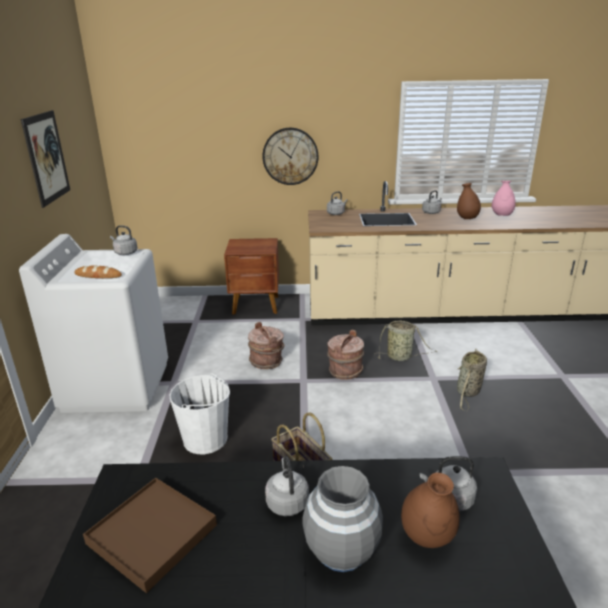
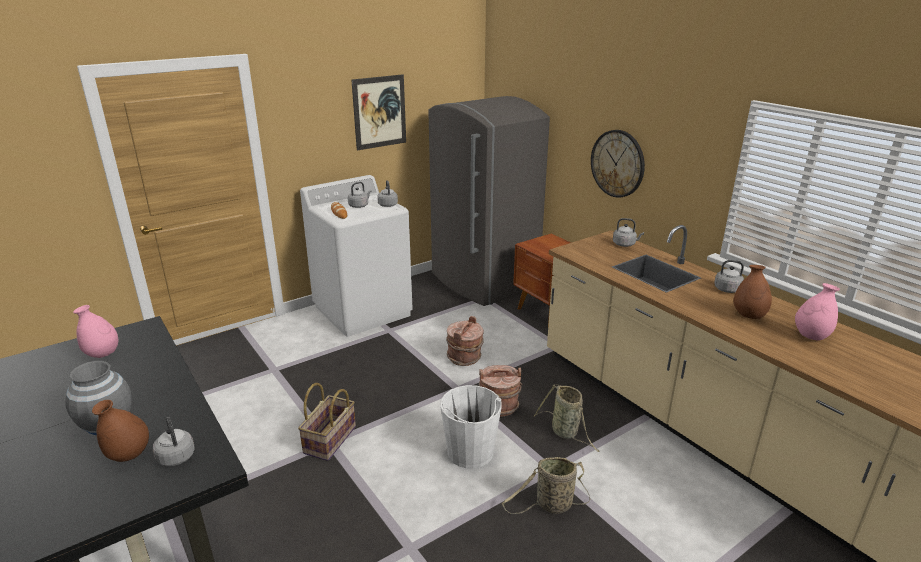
camera: 55 degrees right, 0 degrees up
(152, 534) = (102, 354): brown tray -> pink vase
(171, 312) = (483, 282): none -> grey fridge
(205, 439) = (336, 376): white bucket -> white bucket (470, 452)
(287, 501) = (147, 388): grey kettle -> grey kettle (359, 205)

